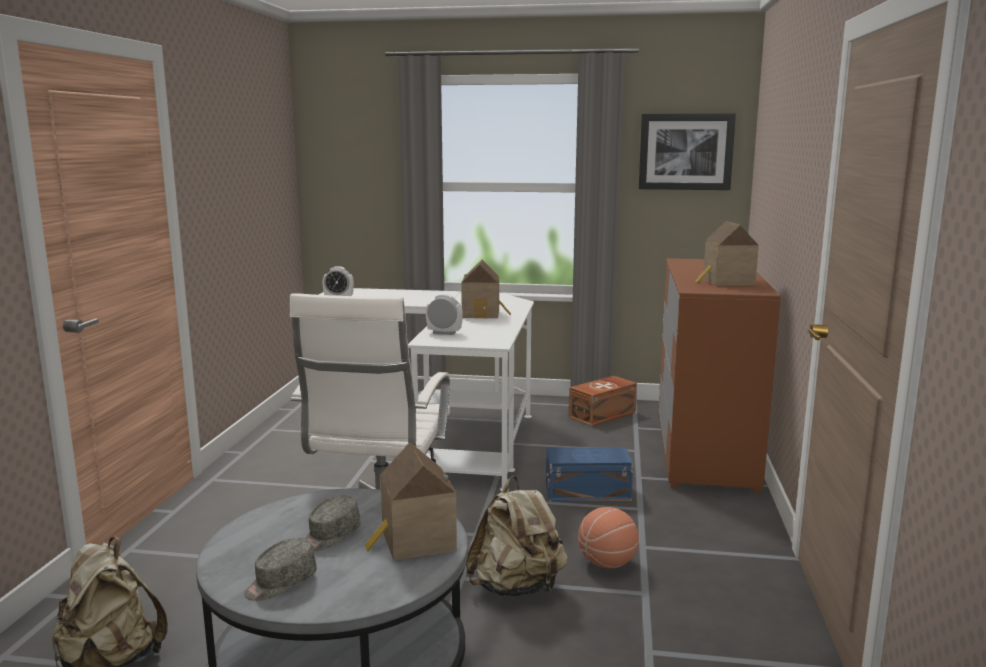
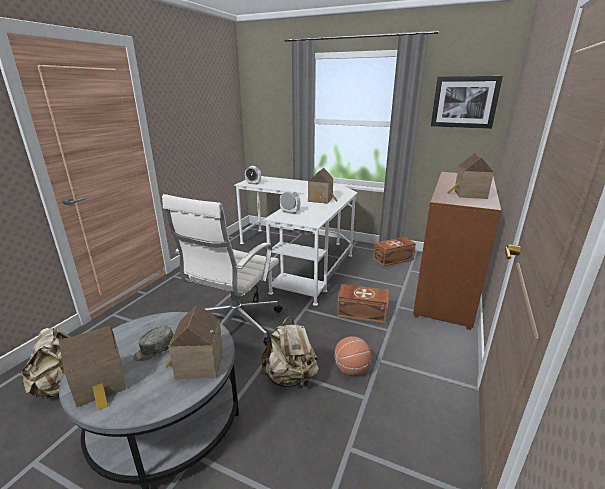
camera: 15 degrees right, 10 degrees up
(280, 583) = (101, 385): grey cap -> toy house
(586, 491) = (361, 312): blue storage box -> brown storage box

